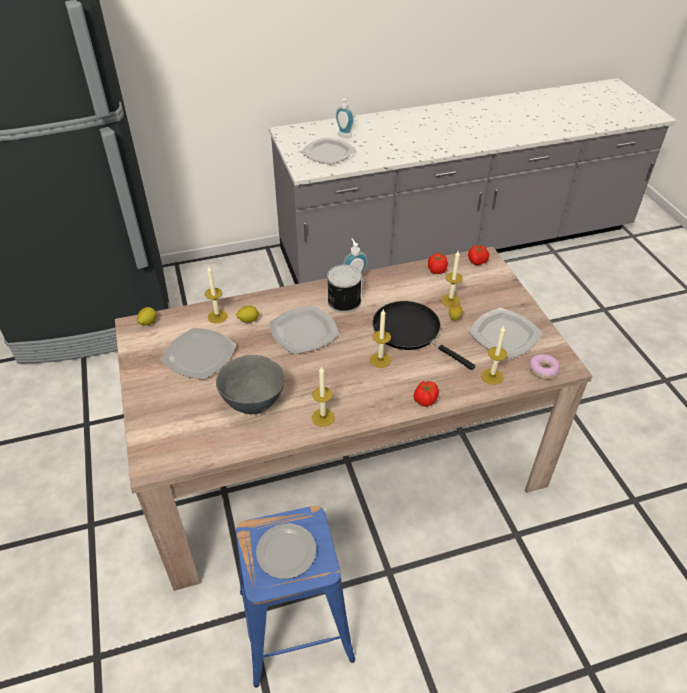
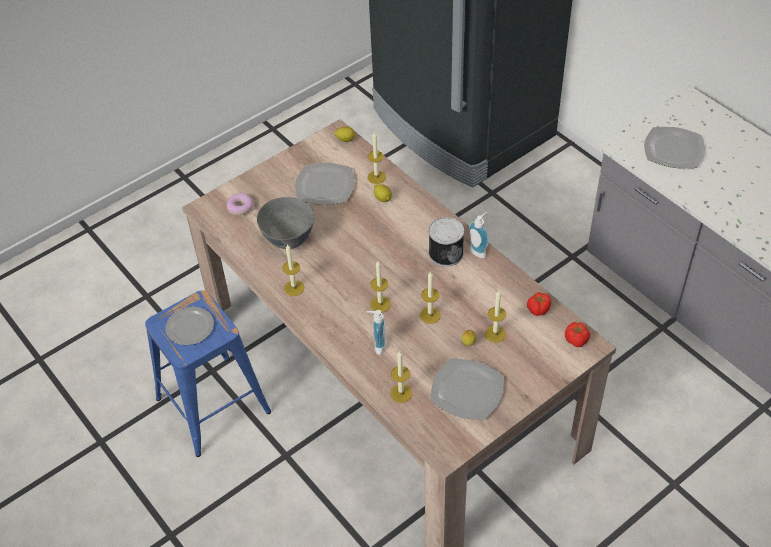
camera: 70 degrees right, 5 degrees up
(303, 331) = (388, 239): plate -> none
(343, 136) = (721, 149): soap dispenser -> soap dispenser (377, 345)
(410, 332) = (430, 315): black frying pan -> candle
(425, 400) = (345, 350): tomato -> none
(543, 370) = (431, 433): donut -> donut (240, 207)

